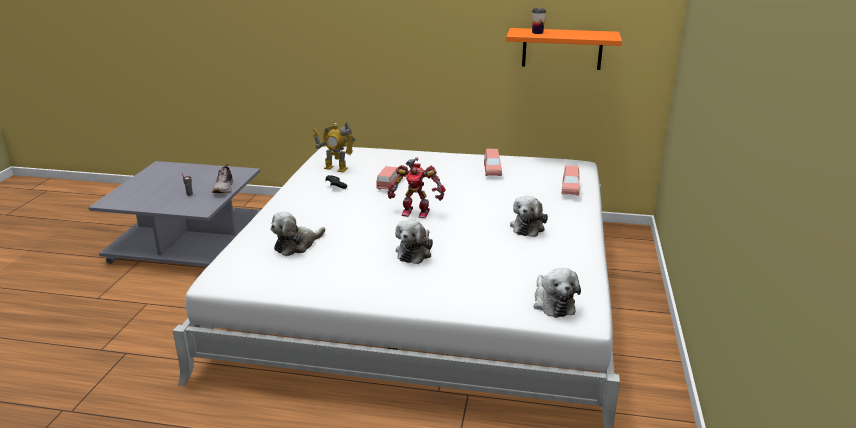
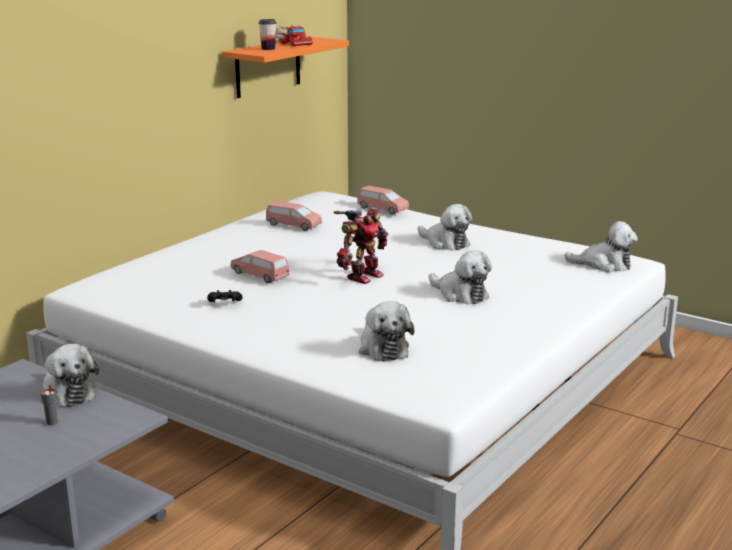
camera: 65 degrees left, 5 degrees down
(224, 188) = (67, 392): shoe -> plush toy
(335, 168) = (159, 296): toy robot -> none
(574, 33) = (292, 43): none -> toy truck

